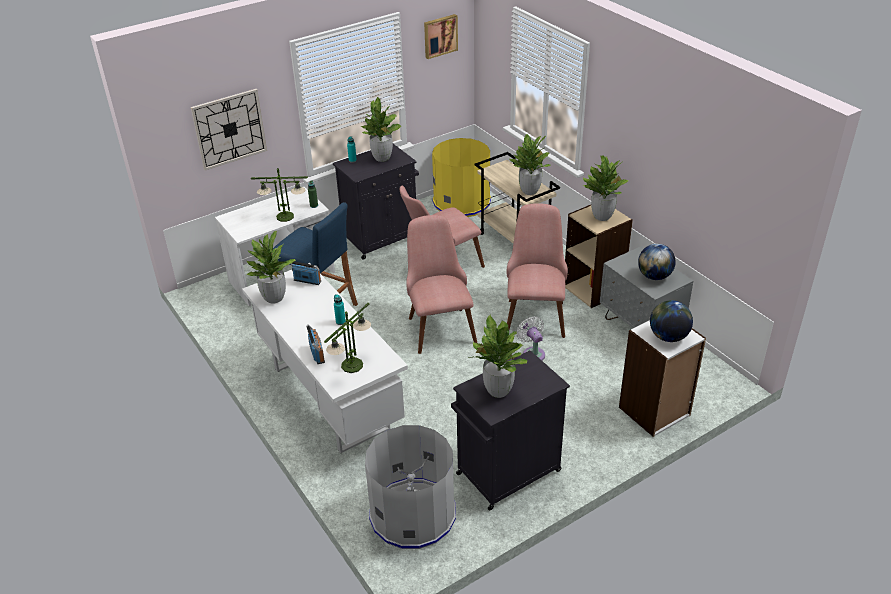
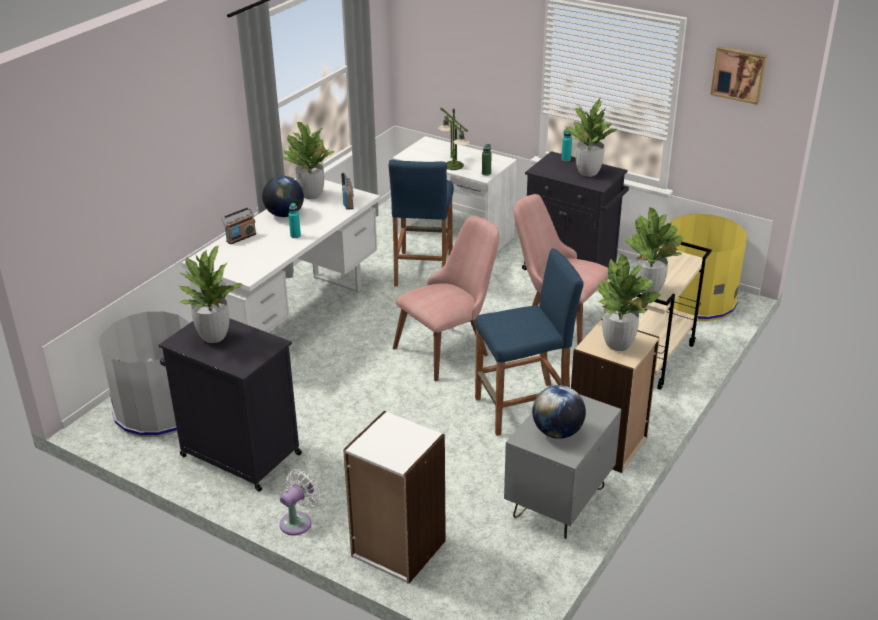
camera: 65 degrees right, 5 degrees down
(229, 129) = (469, 58): wall clock -> none
(352, 366) = (232, 258): table lamp -> none
(532, 353) = (445, 425): white fan -> white fan (298, 521)
(535, 312) = (523, 408): pink chair -> blue stool
(668, 336) = (389, 443): globe -> globe (285, 214)

